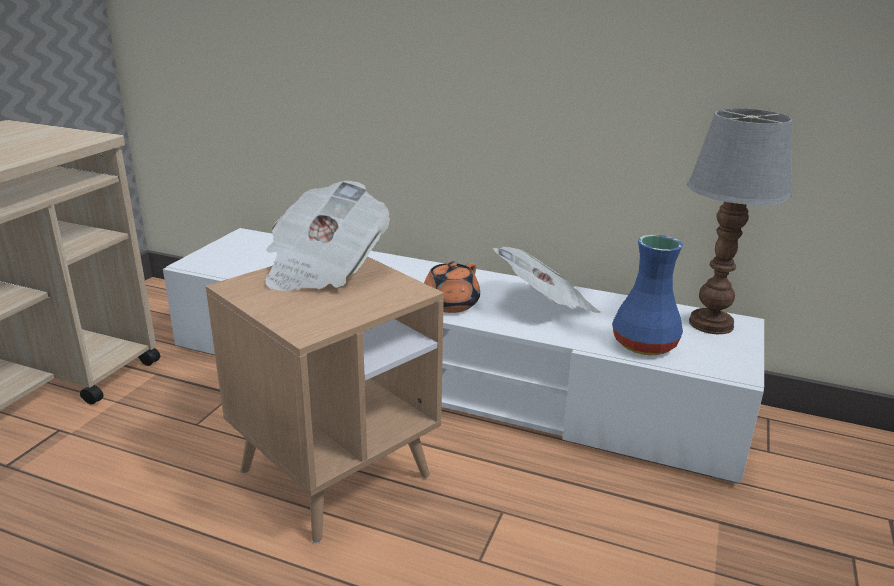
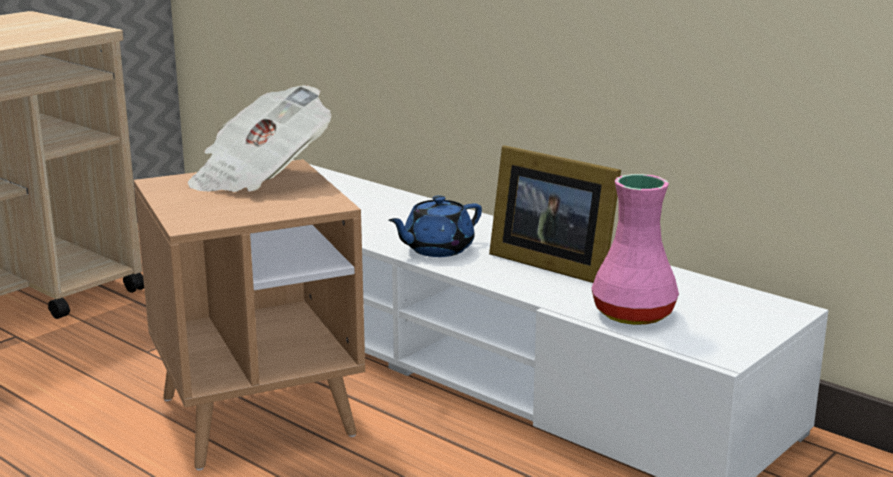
camera: 20 degrees right, 5 degrees down
(449, 304) = (437, 249): orange teapot -> blue teapot
(545, 305) = (551, 263): newspaper -> picture frame
(643, 343) = (633, 313): blue vase -> pink vase
(712, 324) = (748, 306): table lamp -> none

